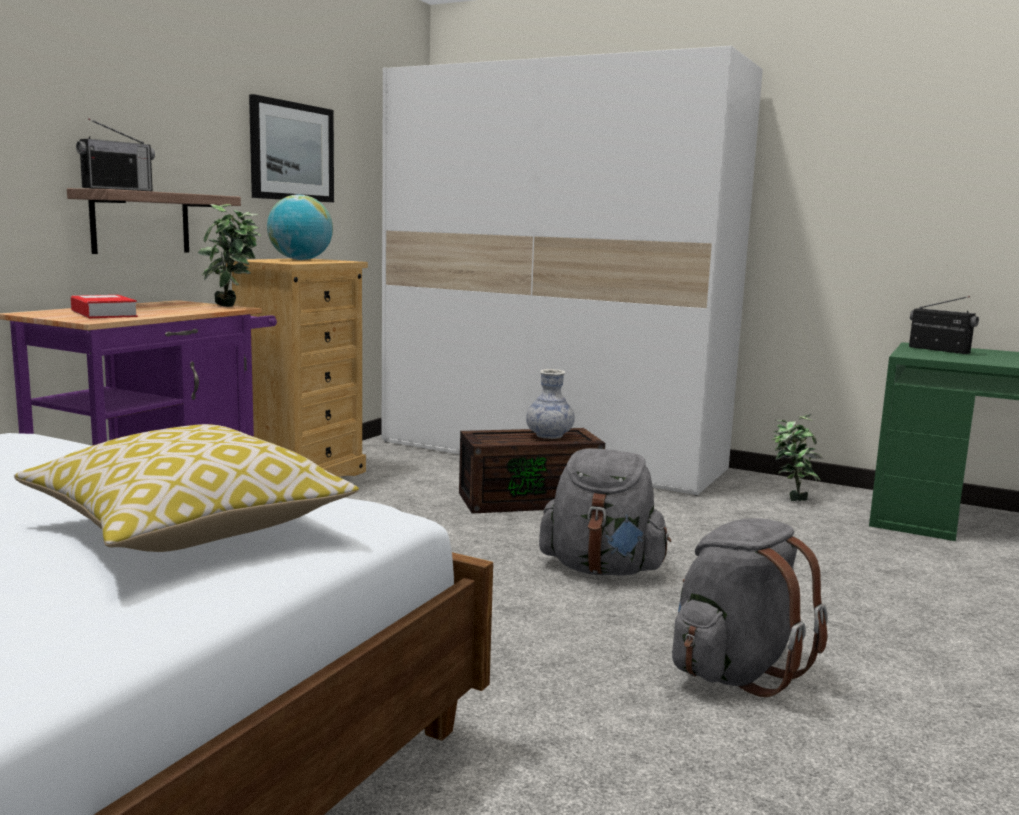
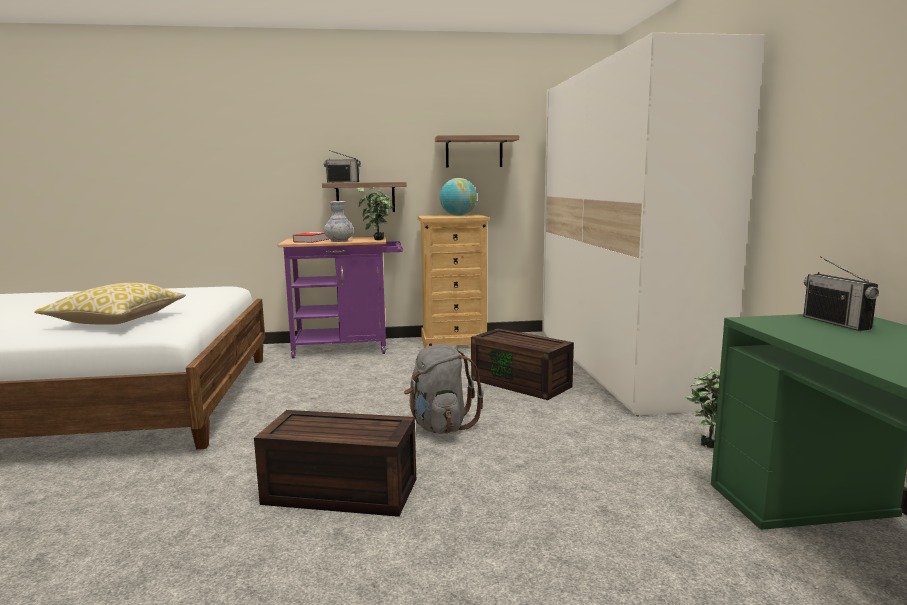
camera: 55 degrees right, 0 degrees up
(291, 152) = (474, 152): picture -> shelf
(549, 436) = (531, 341): vase -> vase (339, 241)
(735, 670) = (338, 492): grey backpack -> brown storage box
(938, 350) = (836, 323): radio -> radio turned 150 degrees clockwise

